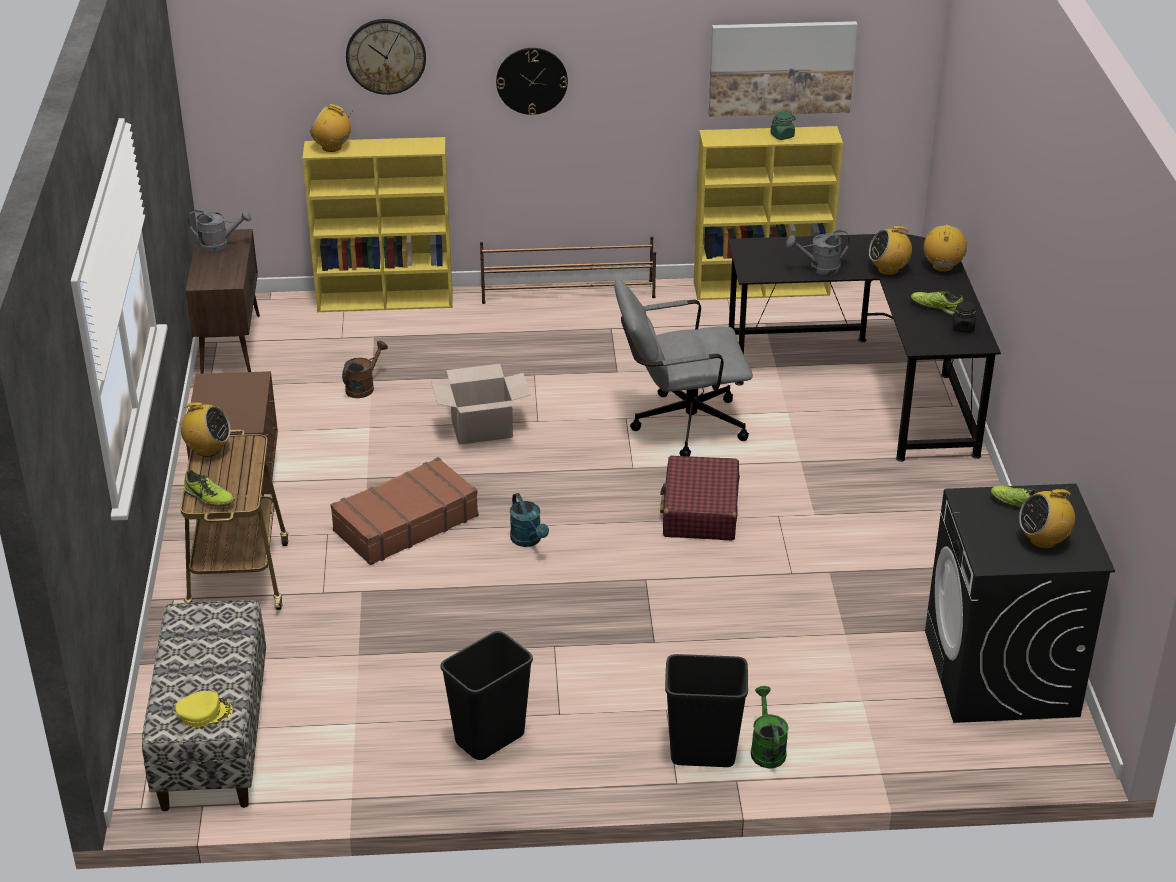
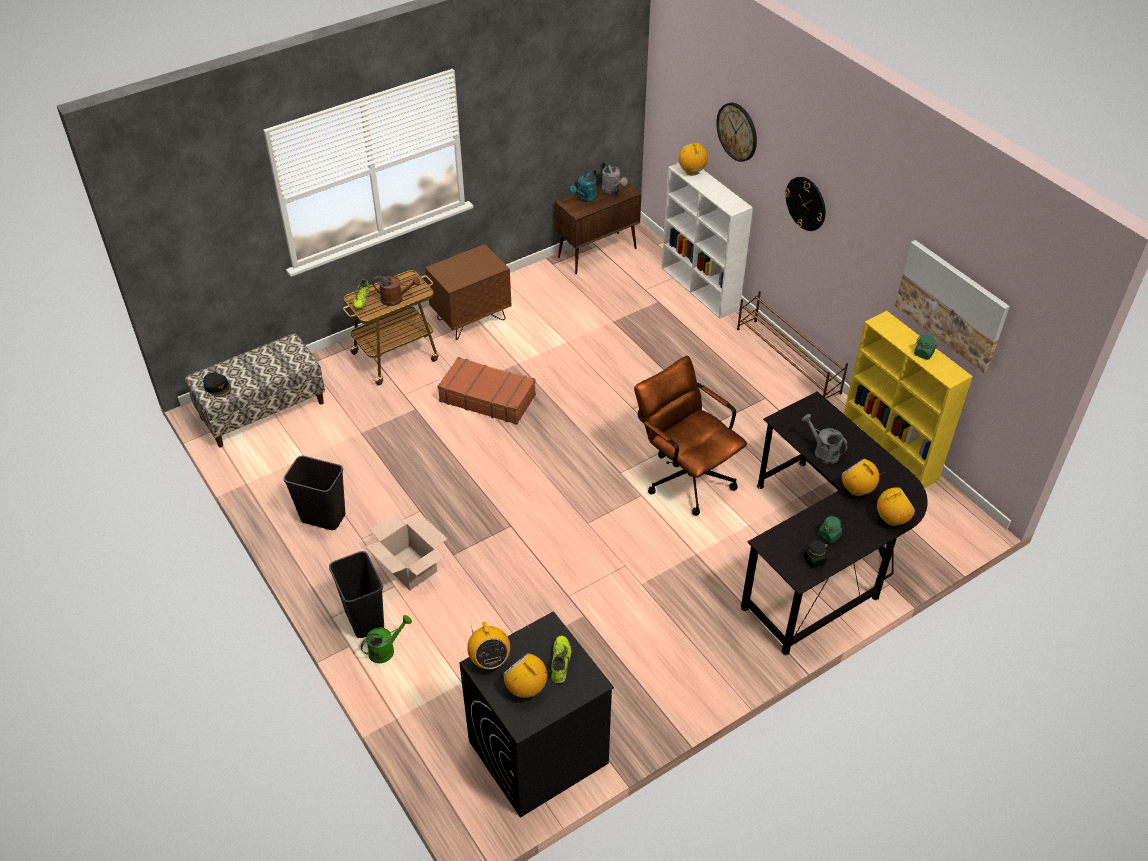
camera: 60 degrees right, 10 degrees up
(204, 712) = (218, 387): yellow cap -> black cap
(208, 450) = (404, 279): radio -> radio (489, 660)
(363, 387) = (603, 321): brown watering can -> brown watering can (396, 299)
(386, 300) = (700, 289): yellow bookcase -> white bookcase
(482, 429) = (603, 388): cardboard box -> cardboard box (409, 568)
(528, 540) = (510, 457): turquoise watering can -> turquoise watering can (585, 198)
(679, 425) = (685, 475): grey office chair -> brown office chair
(700, 511) = (599, 524): red suitcase -> none
(936, 307) = (829, 535): shoe -> green jar

